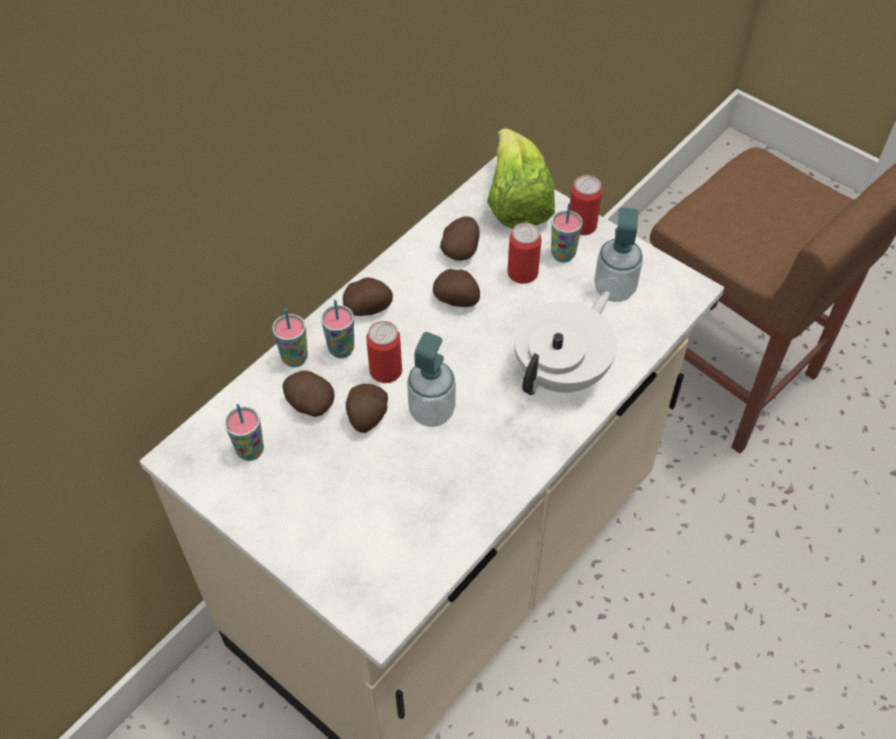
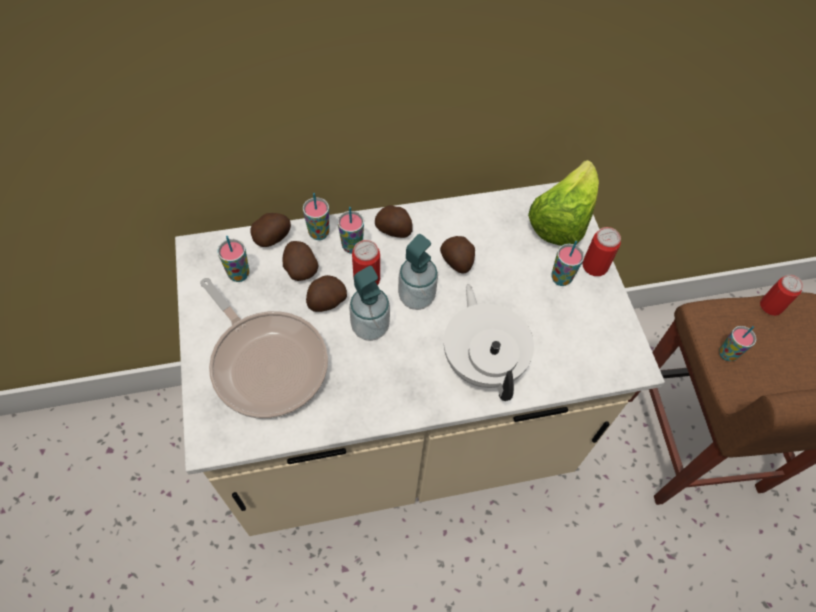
camera: 35 degrees right, 5 degrees up
(363, 511) = (266, 362): none -> frying pan
(461, 249) = (492, 230): potato -> potato (273, 238)
(522, 273) = (520, 273): can -> can (770, 306)
(563, 372) = (483, 361): white teapot -> white teapot turned 90 degrees counterclockwise
(614, 289) = (576, 328): soap dispenser -> soap dispenser (416, 297)
(728, 245) = (727, 354): none -> cup

